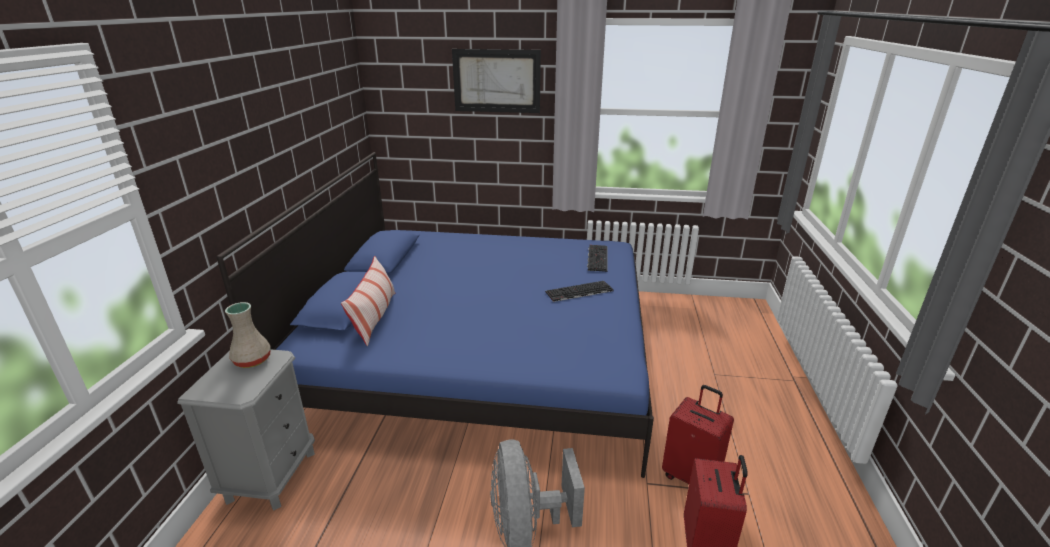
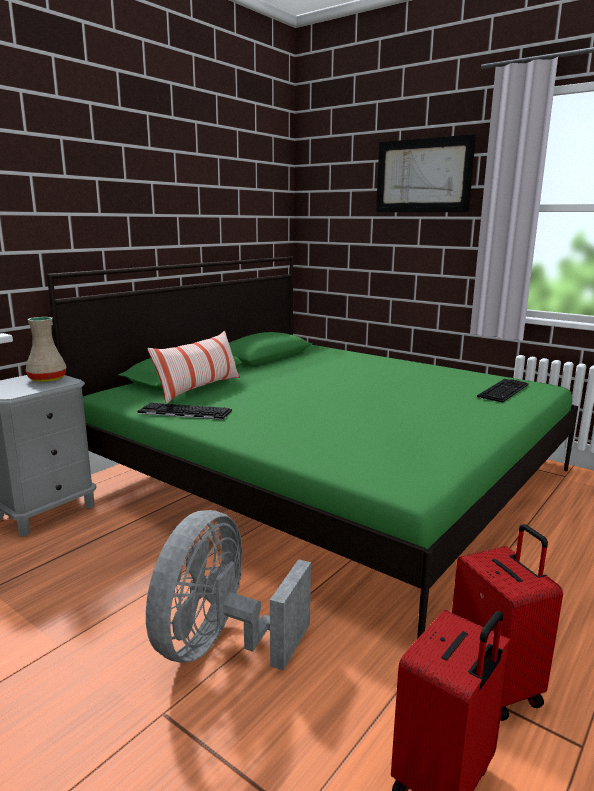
camera: 30 degrees right, 10 degrees down
(483, 353) = (328, 477): blue bed -> green bed
(579, 292) = (442, 411): keyboard -> keyboard (183, 412)

